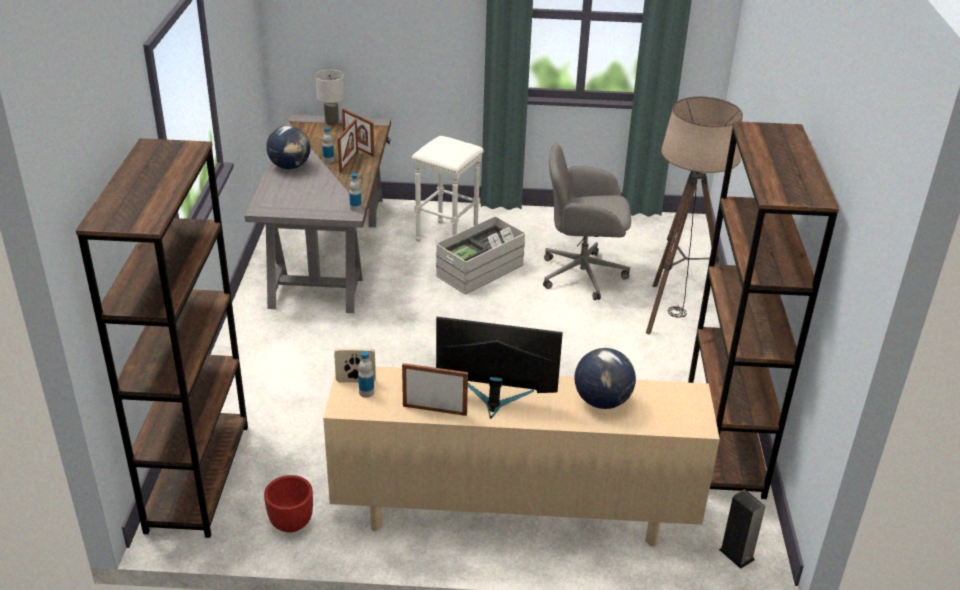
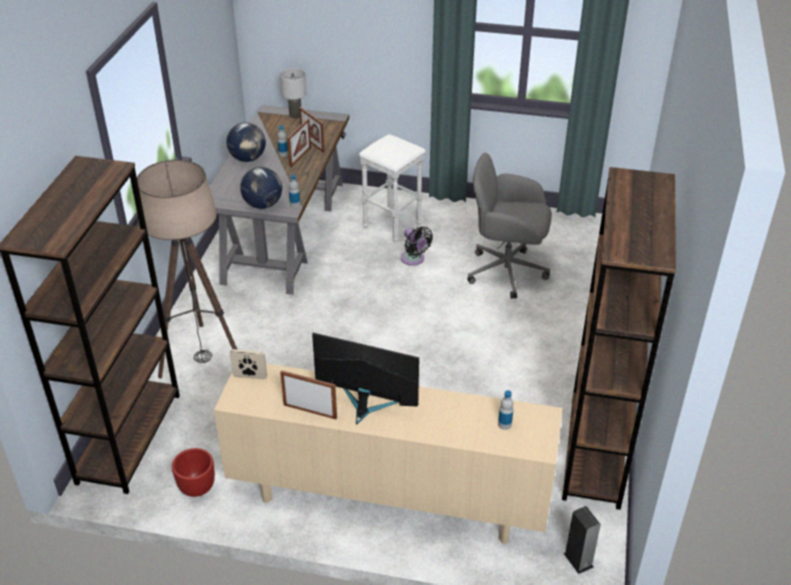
camera: 10 degrees right, 5 degrees up
(366, 392) = (256, 389): bottle -> bottle (504, 424)
(479, 269) = (414, 259): grey storage box -> black fan
(602, 401) = (460, 416): globe -> globe (263, 205)
(675, 312) = (583, 316): floor lamp -> floor lamp (201, 356)

